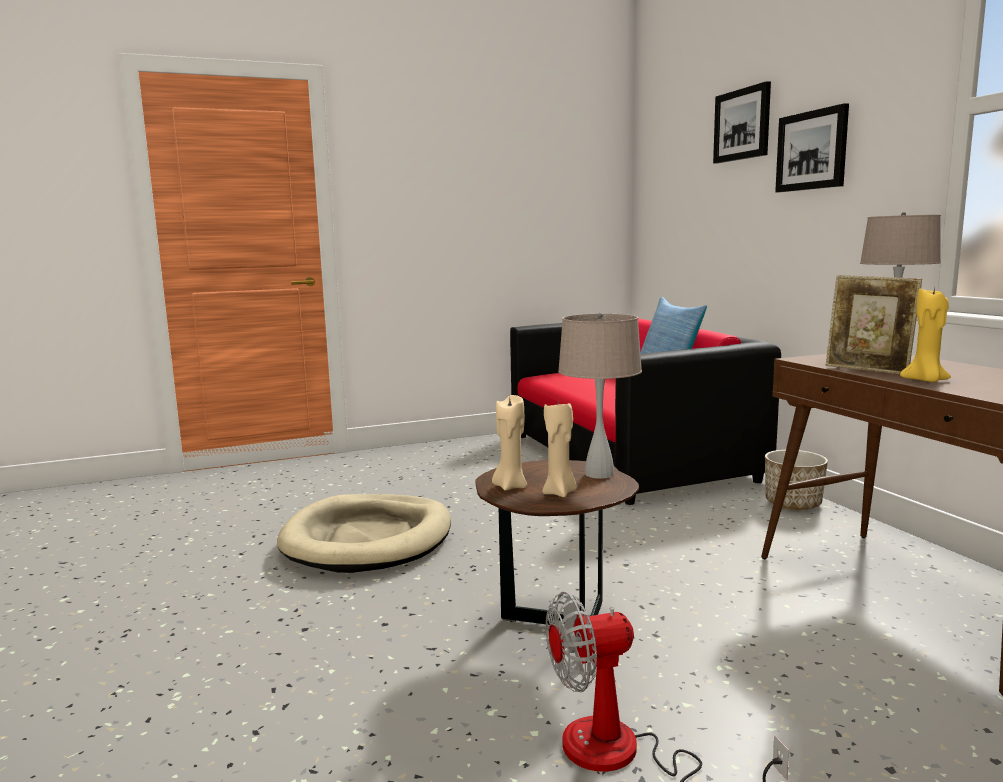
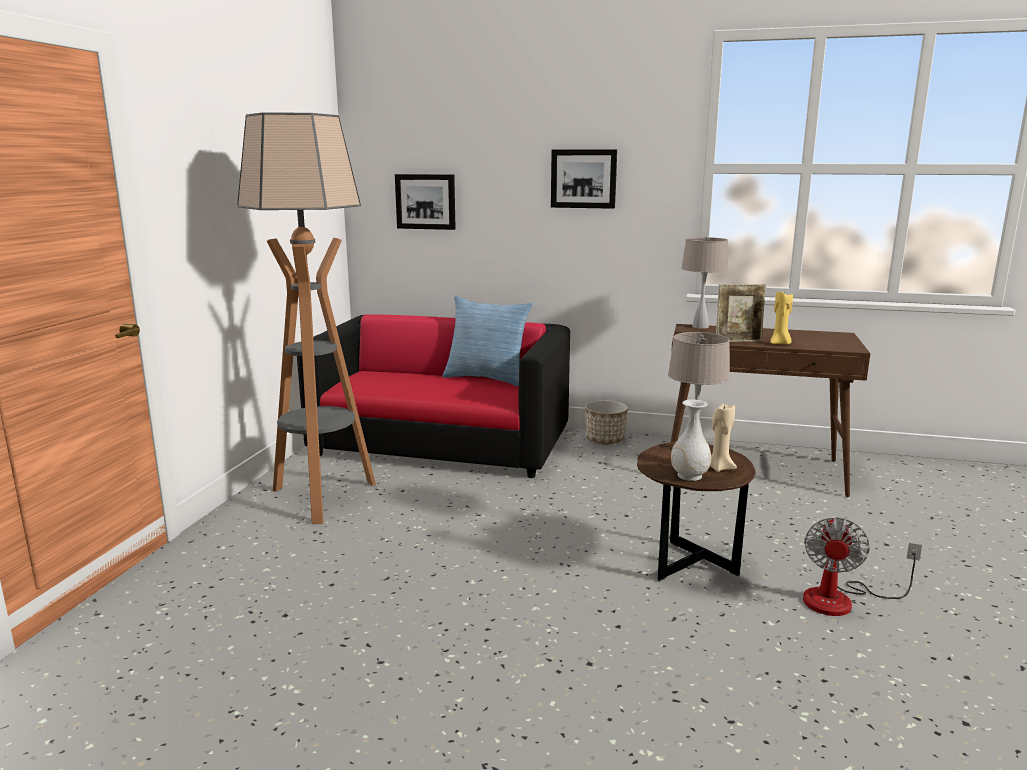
camera: 55 degrees left, 5 degrees up
(368, 539) = (446, 588): beige dog bed -> none
(455, 461) = (323, 497): none -> floor lamp
(510, 486) = (689, 475): beige candle -> white vase
(742, 124) = (505, 147): picture -> picture (426, 201)

